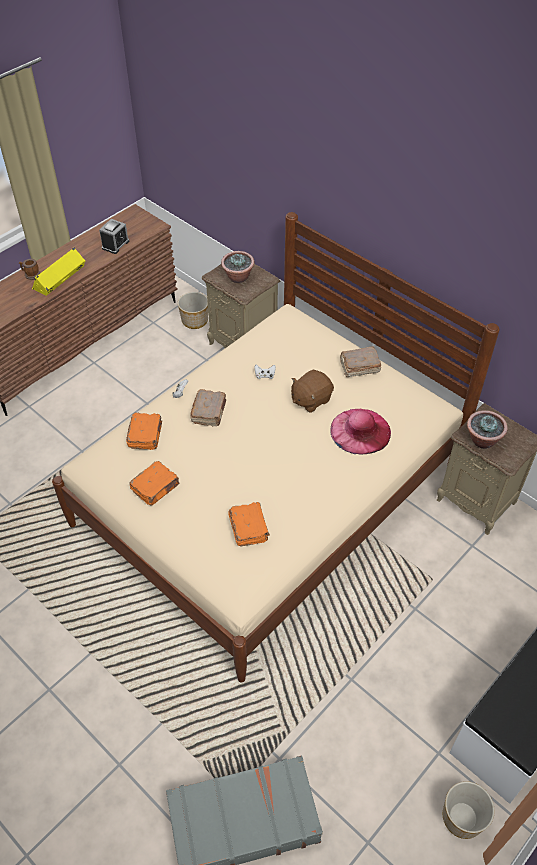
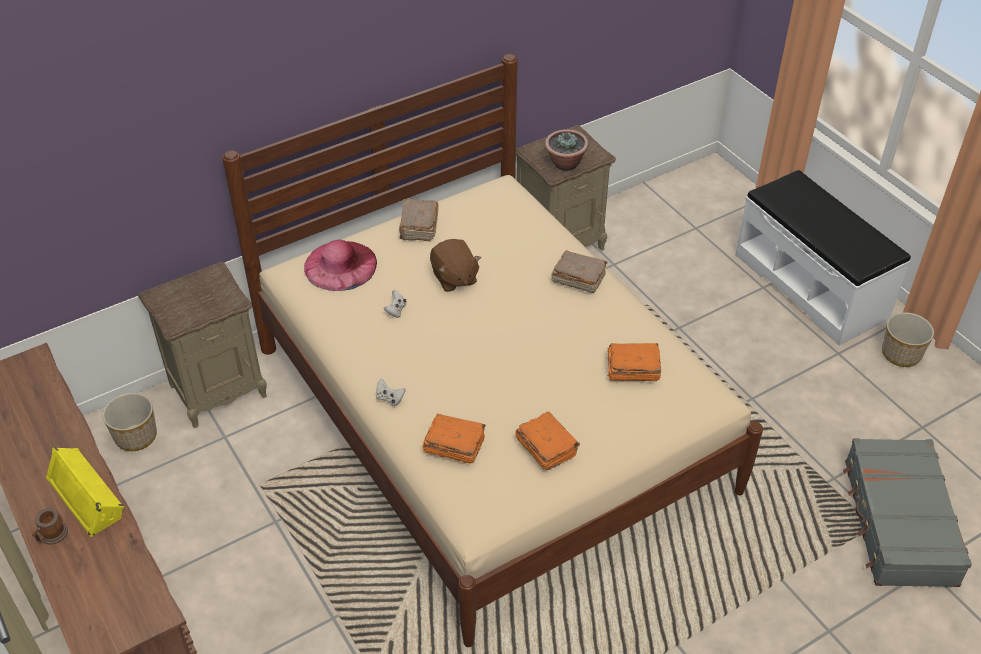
camera: 75 degrees left, 5 degrees down
(115, 244) = (48, 414): alarm clock -> none
(209, 412) = (438, 374): brown book -> brown book (578, 279)
(238, 277) = (195, 300): potted plant -> none
(360, 431) = (519, 248): pink hat -> pink hat (340, 265)

